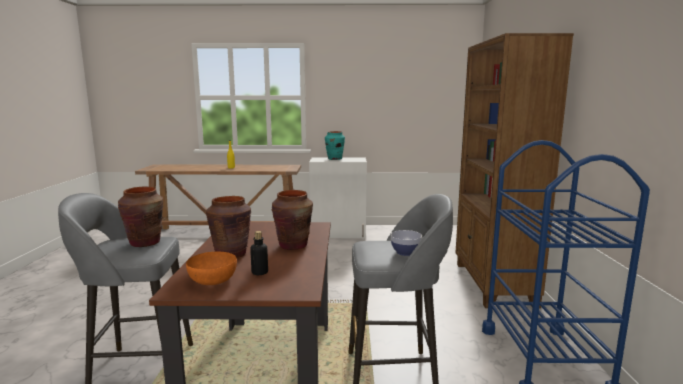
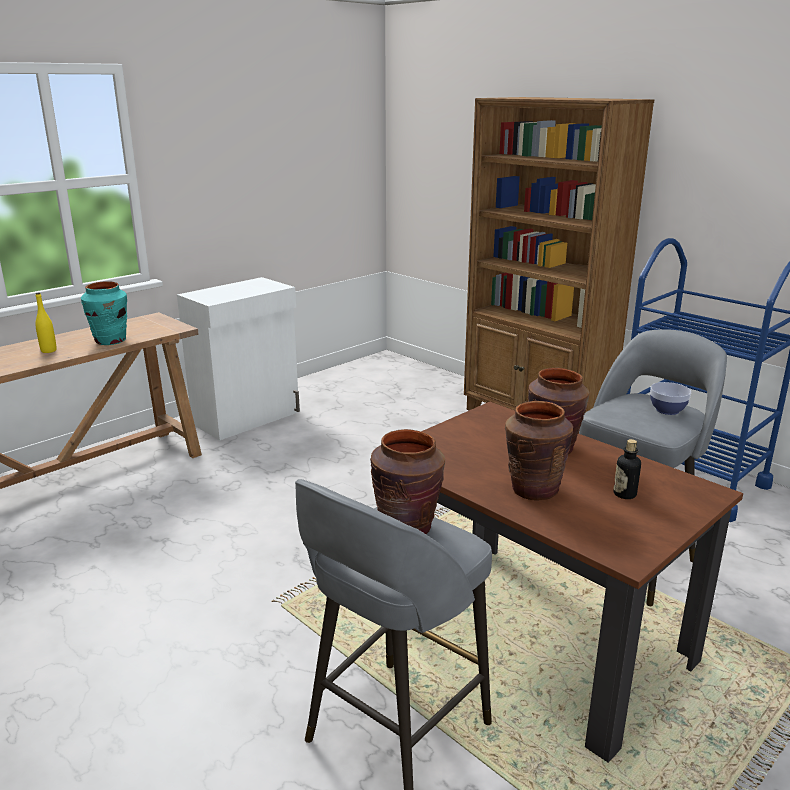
camera: 45 degrees left, 10 degrees up
(212, 280) = (618, 527): orange bowl -> none
(334, 159) = (228, 290): turquoise vase -> turquoise vase (110, 341)

